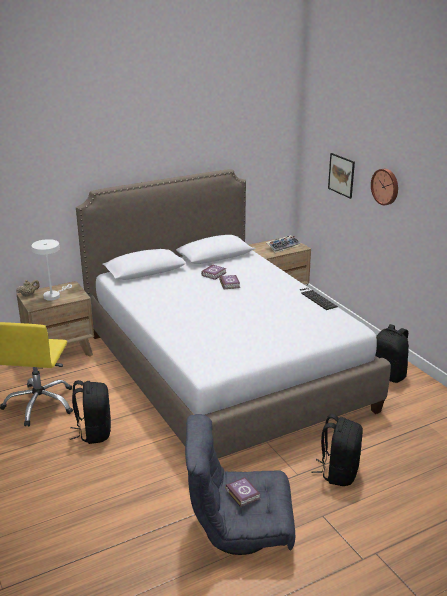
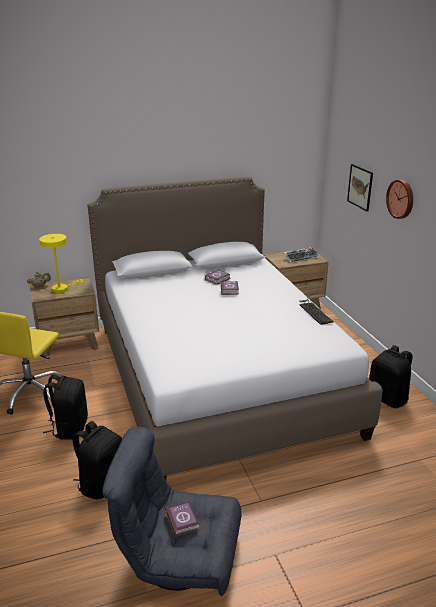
camera: 10 degrees right, 0 degrees up
(53, 295) = (62, 288): white table lamp -> yellow table lamp
(338, 472) = (306, 504): black backpack -> black backpack (101, 483)

